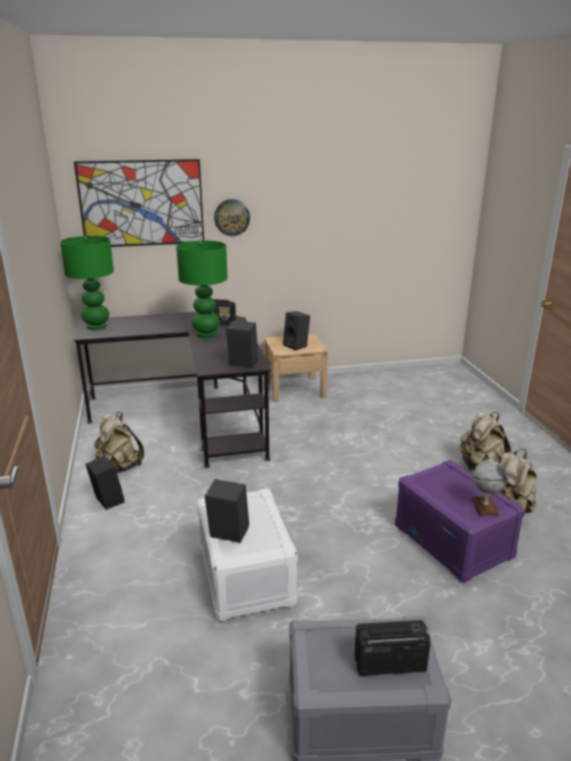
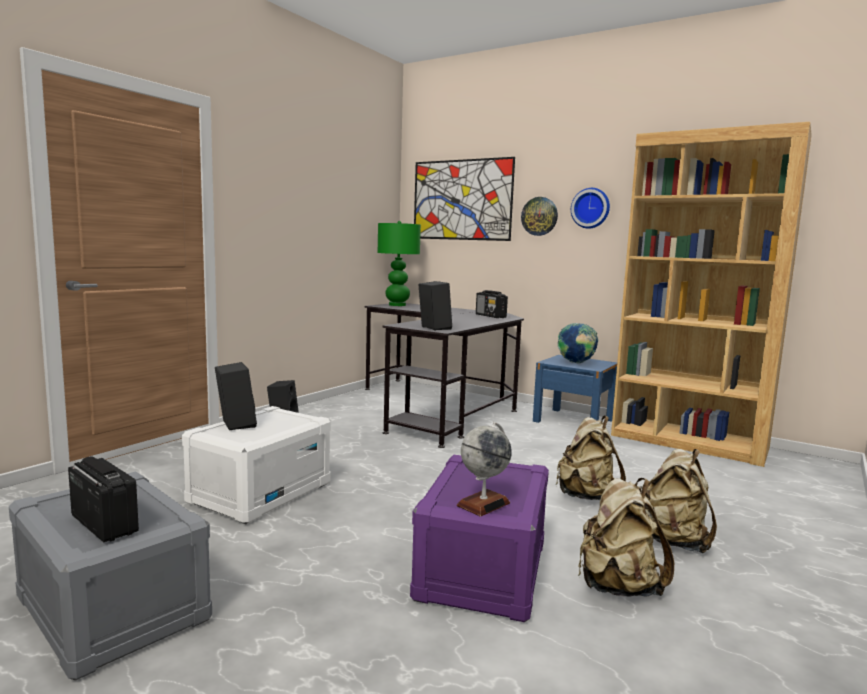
camera: 45 degrees right, 15 degrees down
(119, 468) = (329, 413): beige backpack -> beige backpack (587, 497)
(206, 334) = (459, 317): green table lamp -> none
(280, 208) = (591, 208): none -> wall clock
(294, 389) = (573, 420): beige nightstand -> blue nightstand
(297, 345) = (576, 363): black speaker -> globe
(378, 381) = (688, 442): none -> brown bookcase

